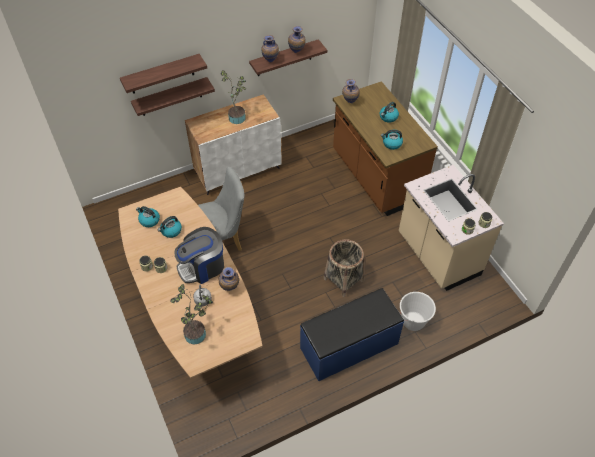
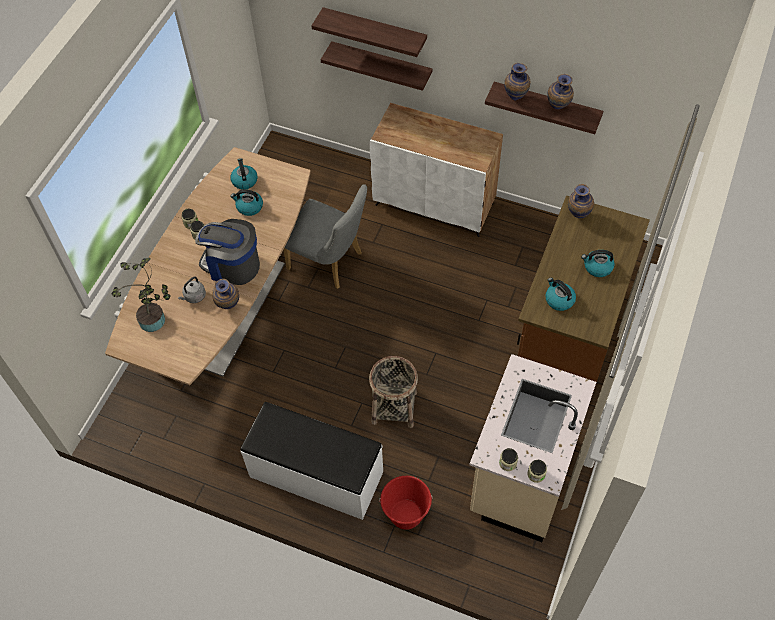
camera: 50 degrees right, 5 degrees up
(238, 116) = (445, 139): potted plant -> none
(349, 346) = (316, 475): blue bench -> white bench
(413, 321) = (406, 515): white bucket -> red bucket

